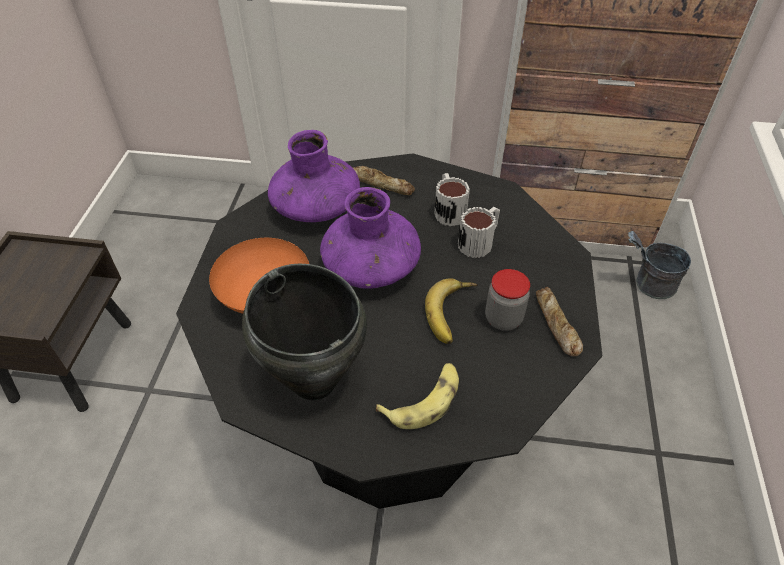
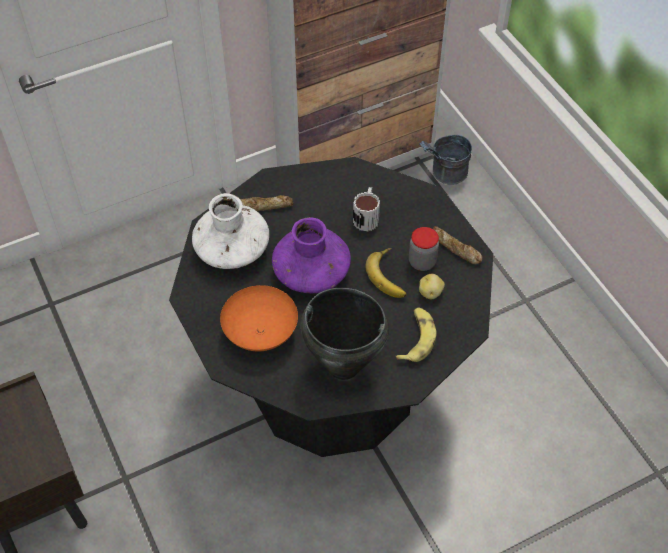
camera: 35 degrees left, 5 degrees up
(315, 207) = (232, 250): purple vase -> white vase
(448, 210) = (327, 203): mug -> none
(485, 357) = (430, 292): none -> potato

